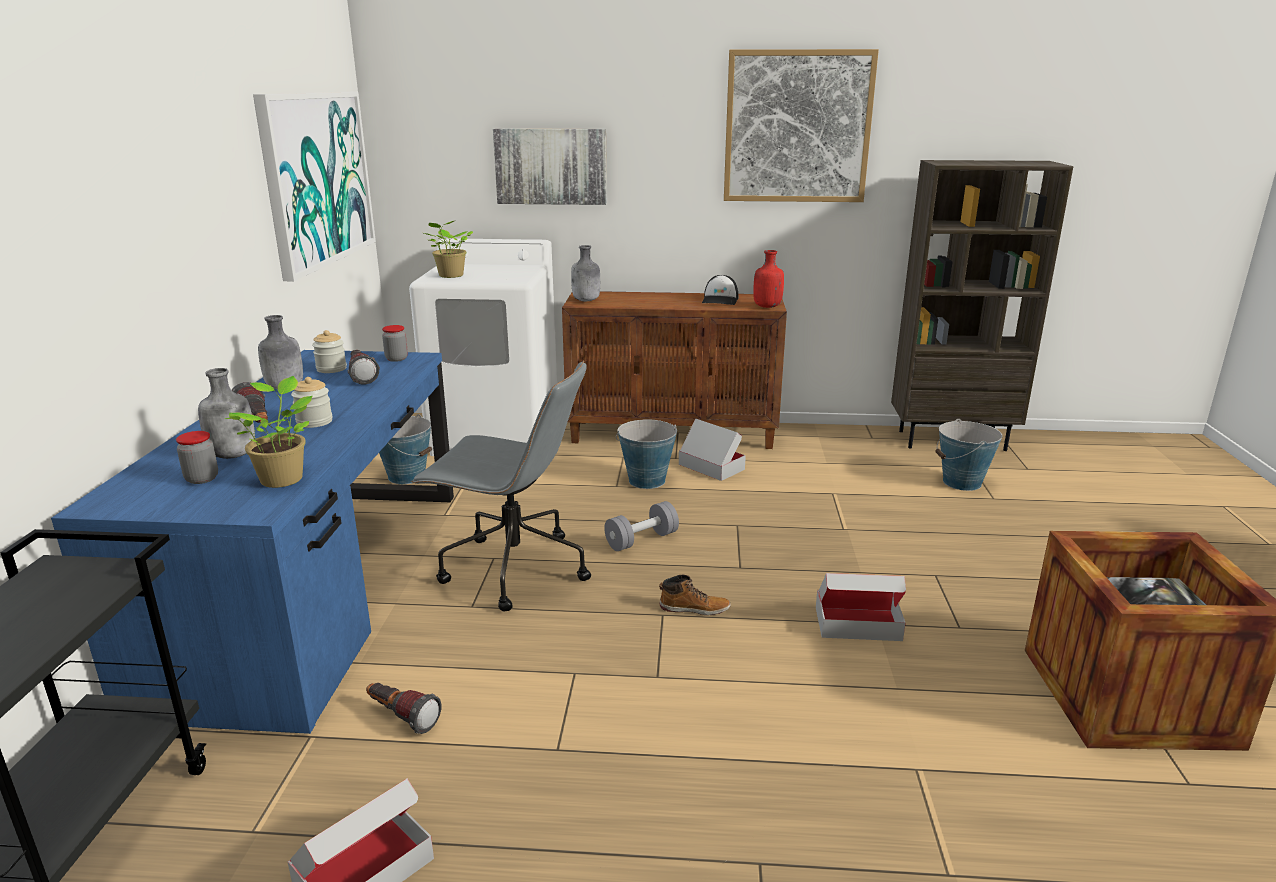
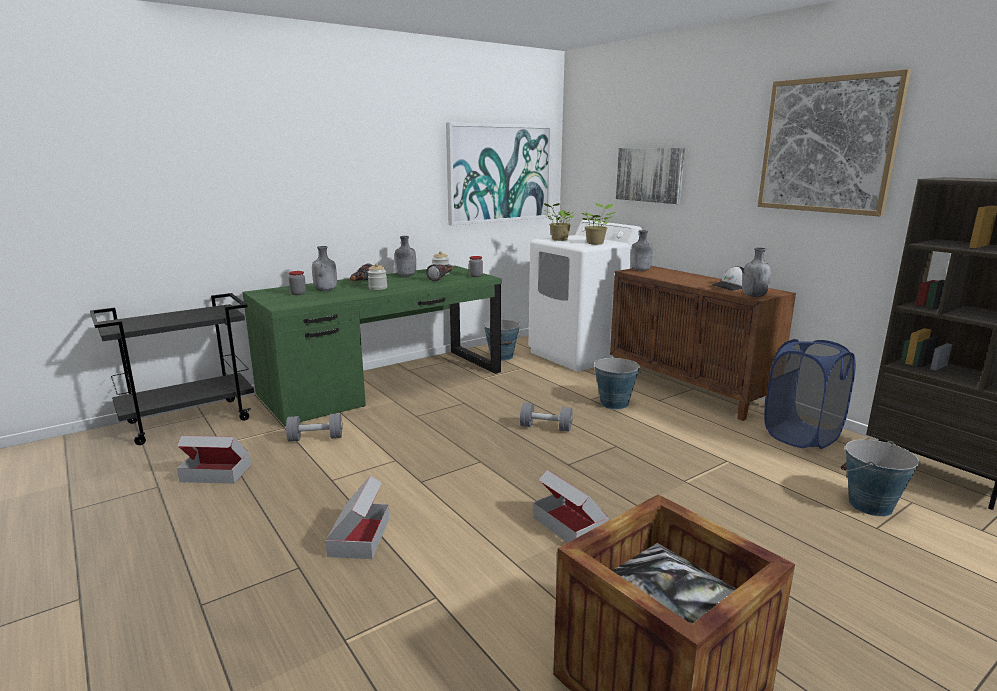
camera: 50 degrees right, 5 degrees down
(283, 478) = (315, 300): potted plant -> potted plant (596, 243)
(320, 587) = (384, 383): blue desk -> green desk
(401, 717) = (316, 438): flashlight -> grey dumbbell
(512, 569) = (461, 411): grey office chair -> none
(694, 608) = (501, 467): boot -> none
(711, 467) = (672, 413): cardboard box -> cardboard box (359, 537)
(766, 306) = (753, 296): red bottle -> grey bottle
(831, 444) = (802, 436): none -> blue laundry basket

